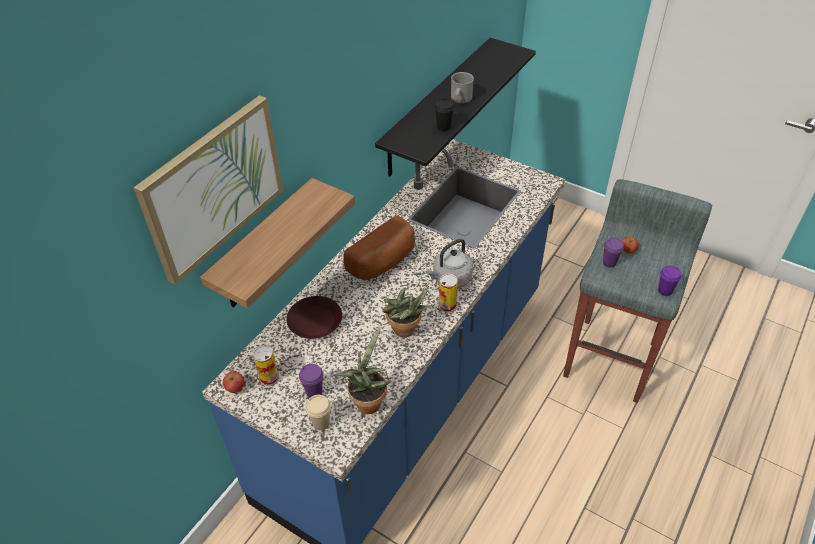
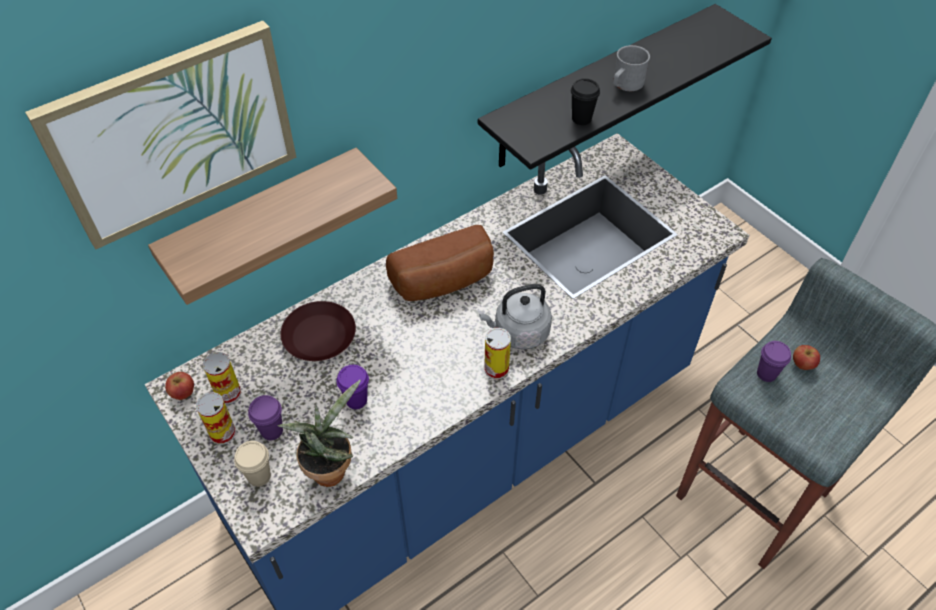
camera: 20 degrees right, 5 degrees up
(279, 404) = (222, 433): none -> can
(405, 332) = (424, 388): potted plant -> none
(665, 291) = (830, 442): purple cup -> purple cup (356, 400)

